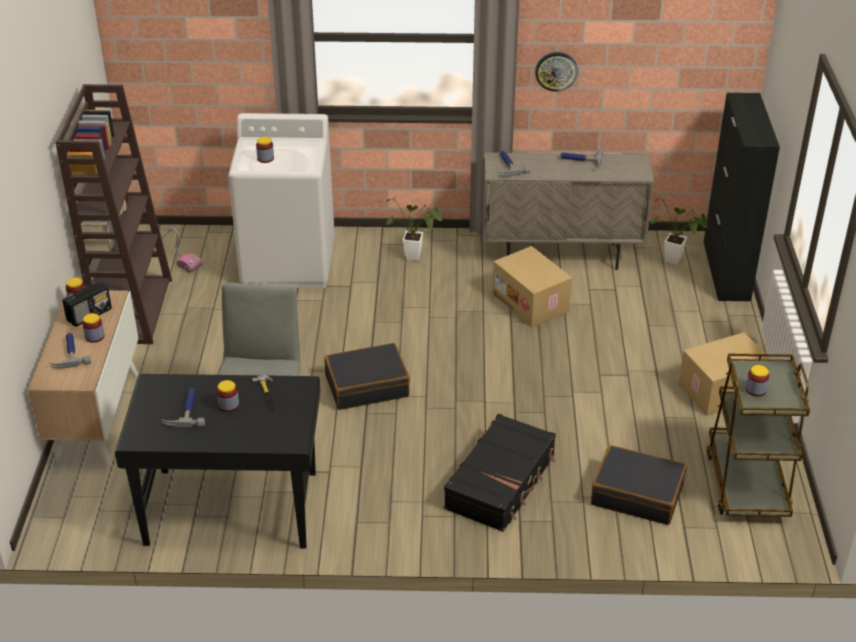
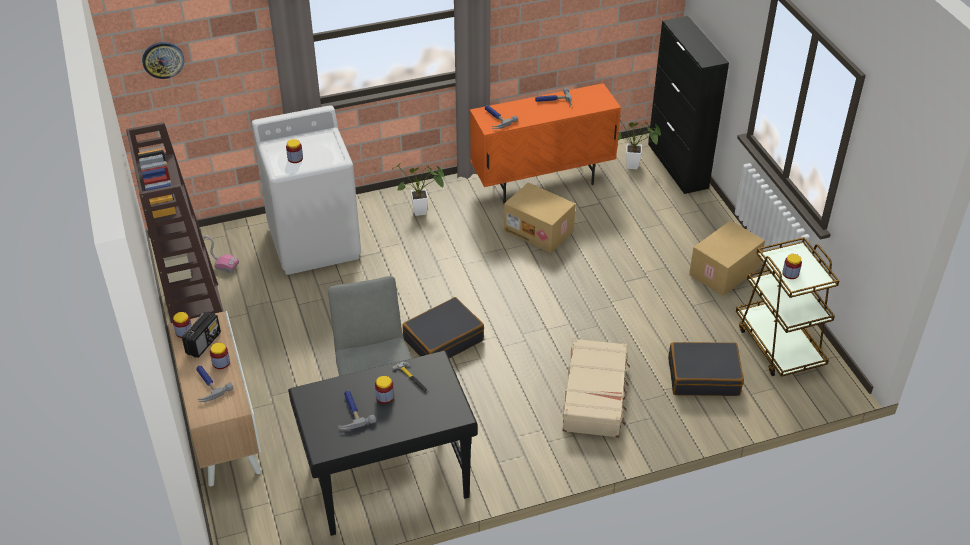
camera: 20 degrees left, 5 degrees up
(501, 482) = (595, 396): black suitcase -> beige suitcase
(556, 71) = (520, 28): wall clock -> wall clock (163, 59)
(561, 256) = (542, 182): beige cabinet -> orange cabinet

